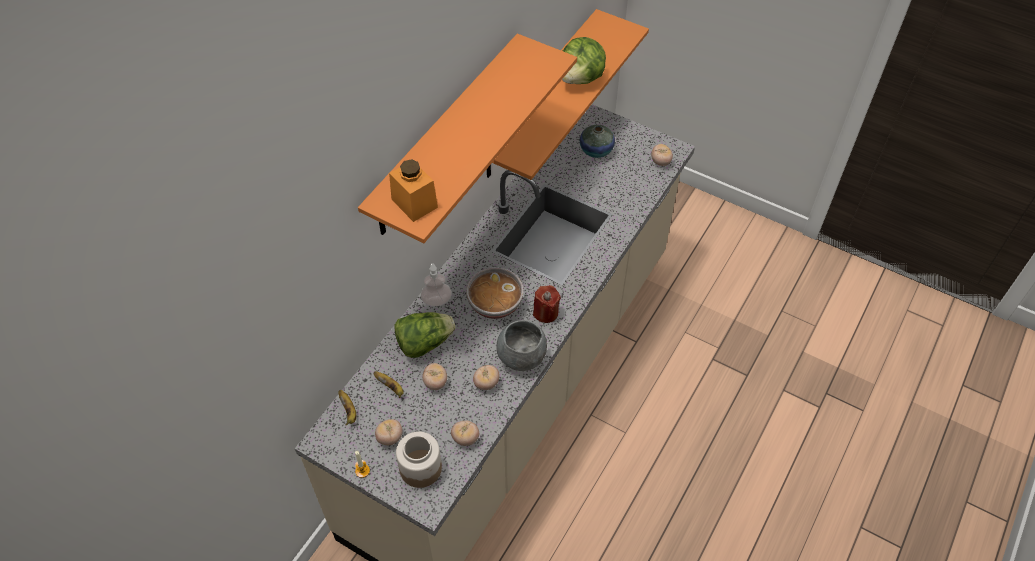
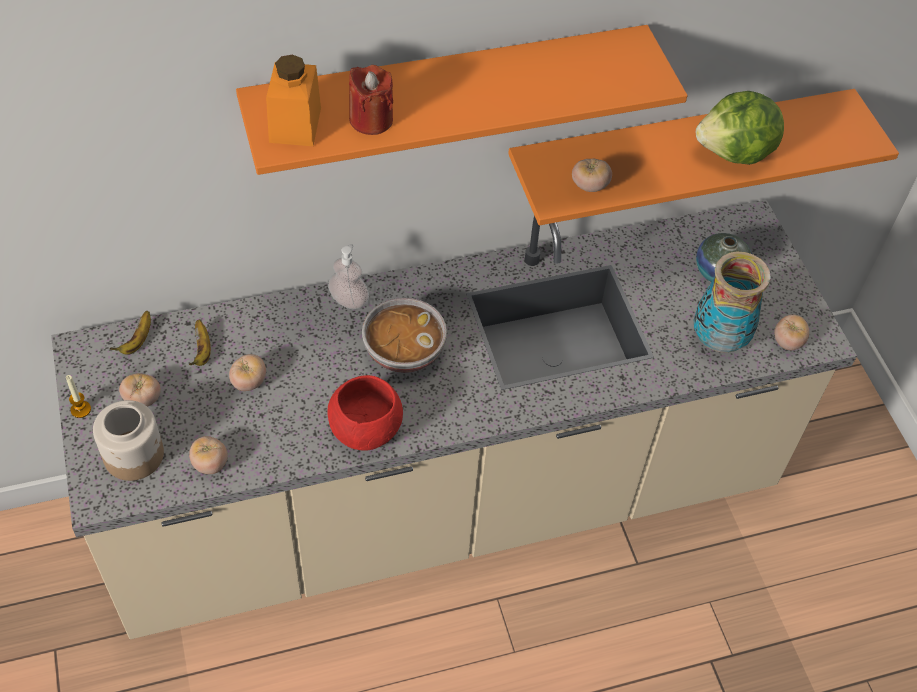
camera: 40 degrees right, 0 degrees up
(424, 343) = (285, 333): lettuce -> none
(486, 383) = (297, 426): tomato -> tomato (589, 186)
(521, 357) = (365, 430): grey bowl -> red bowl
(546, 312) = (447, 404): red candle -> red candle (371, 120)
(630, 184) = (718, 340): none -> vase

